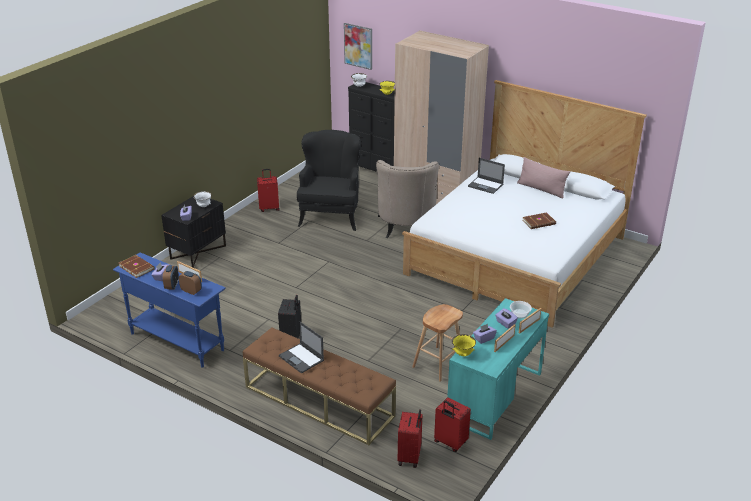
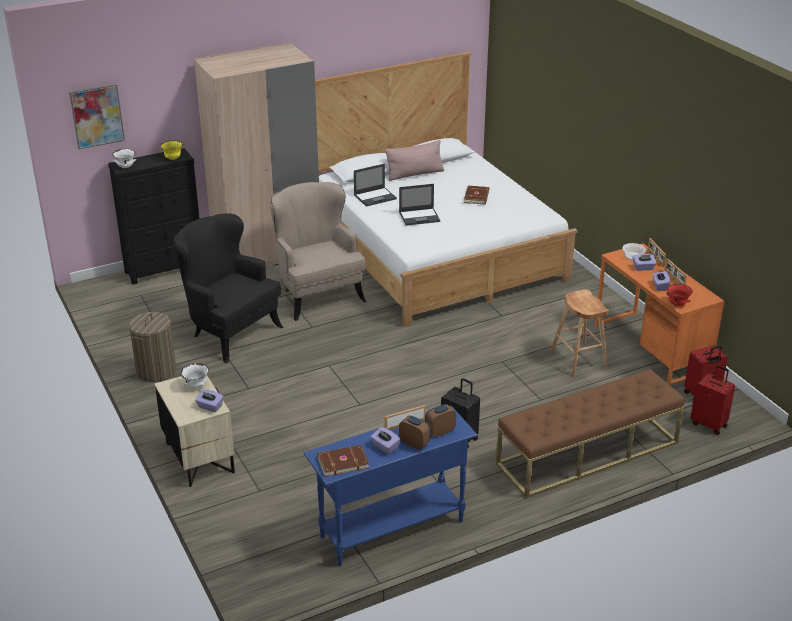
camera: 60 degrees left, 0 degrees up
(198, 252) = (198, 458): black nightstand -> beige nightstand
(269, 208) = (156, 371): red suitcase -> laundry basket
(301, 358) = (578, 413): laptop -> laptop (420, 217)
(406, 229) = (317, 295): beige armchair -> beige armchair turned 150 degrees counterclockwise
(463, 354) = (677, 304): yellow bowl -> red bowl
(494, 396) = (650, 347): turquoise desk -> orange desk

